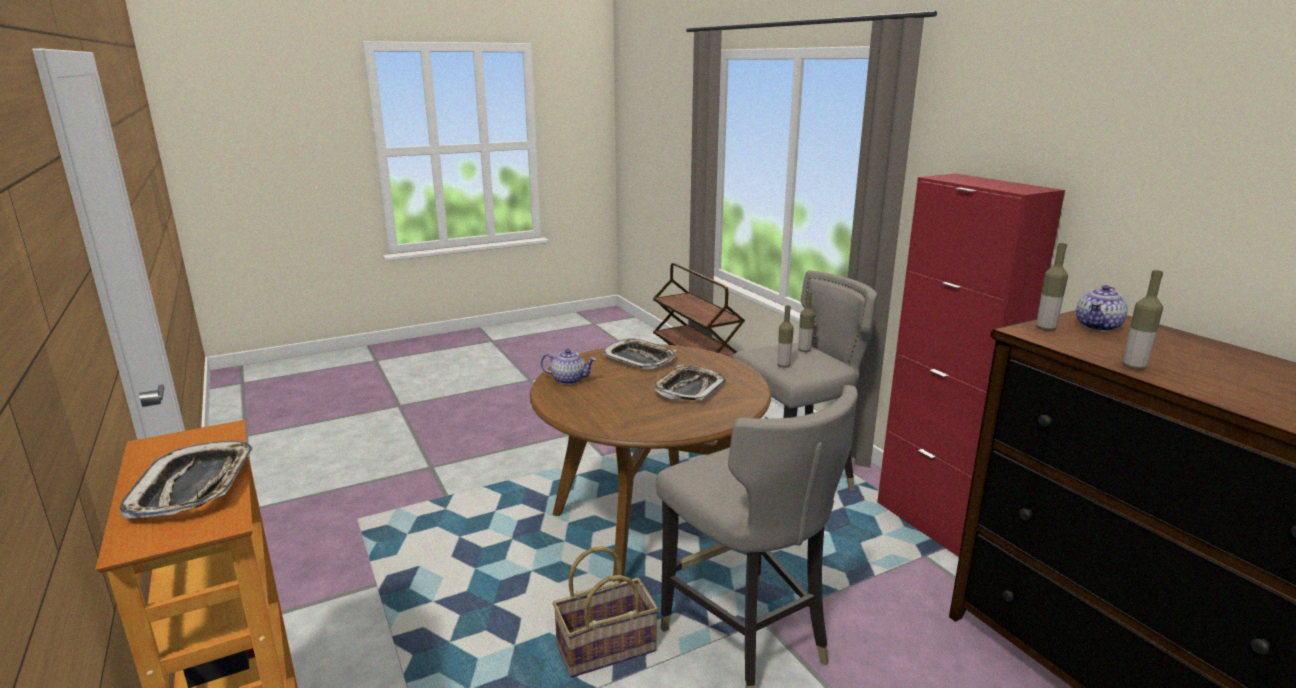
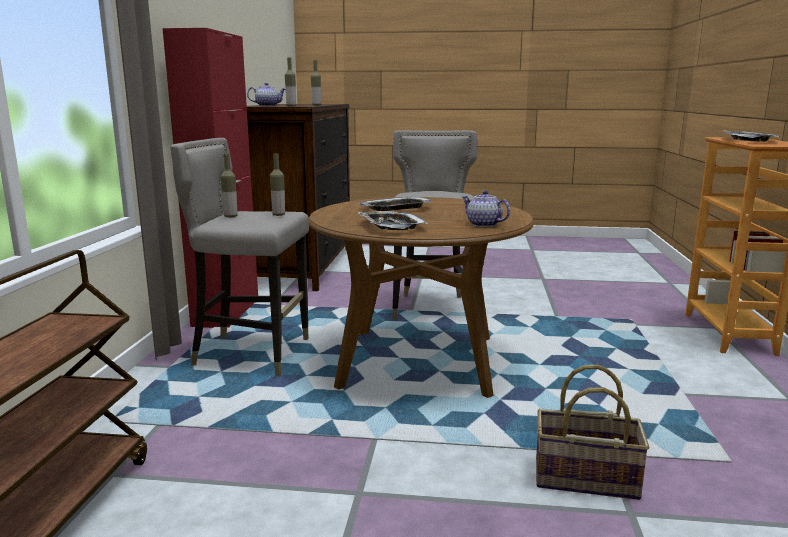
camera: 145 degrees left, 5 degrees down
(606, 647) = (513, 324): basket -> basket (585, 479)

